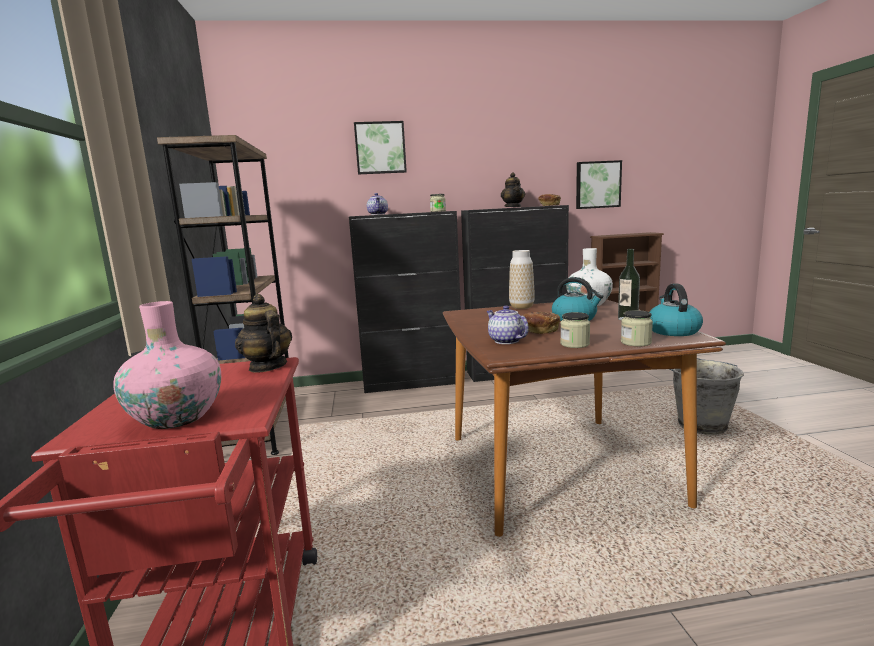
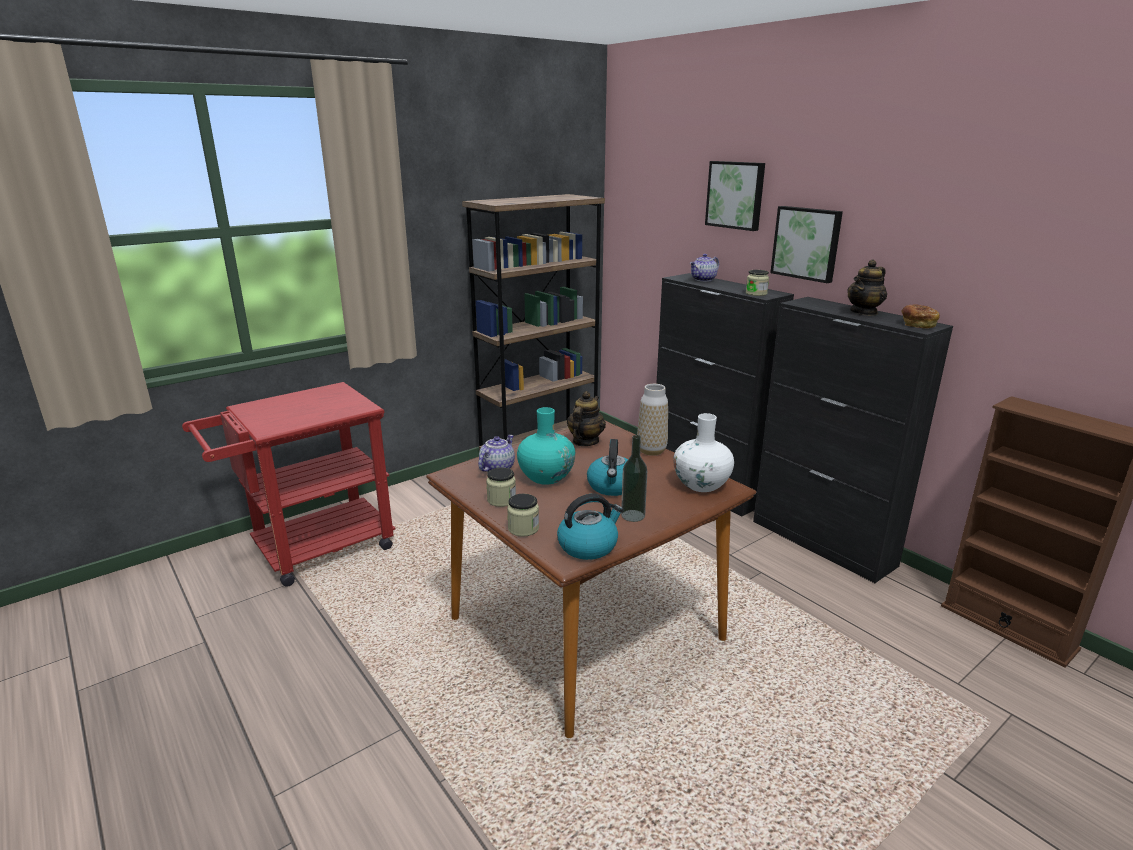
camera: 60 degrees right, 10 degrees up
(177, 418) = (266, 416): pink vase -> none
(267, 367) = (356, 408): teapot -> teapot (585, 442)
(540, 330) = (546, 477): bread -> turquoise vase
(597, 185) = (1056, 308): picture -> picture (807, 243)
(701, 425) = (808, 737): grey bucket -> none

